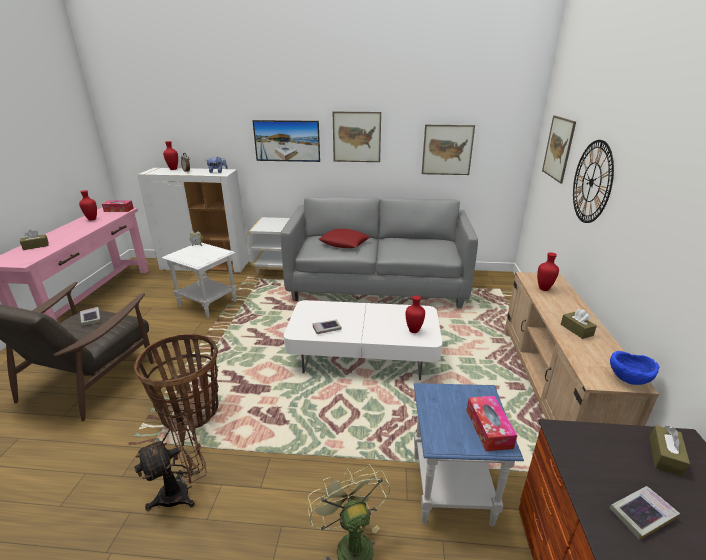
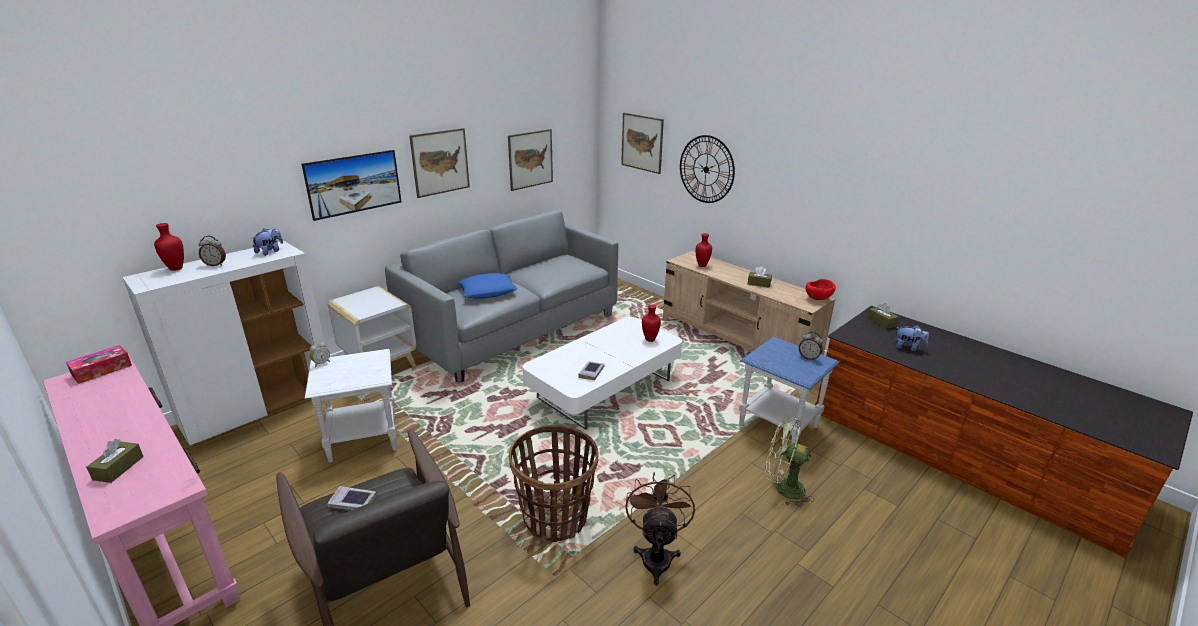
camera: 50 degrees left, 0 degrees up
(91, 219) = (94, 400): red vase -> none
(344, 243) = (488, 291): red pillow -> blue pillow
(488, 428) = (808, 357): tissue box -> alarm clock
(627, 381) = (818, 299): blue bowl -> red bowl
(641, 514) = (908, 347): book -> plush toy

